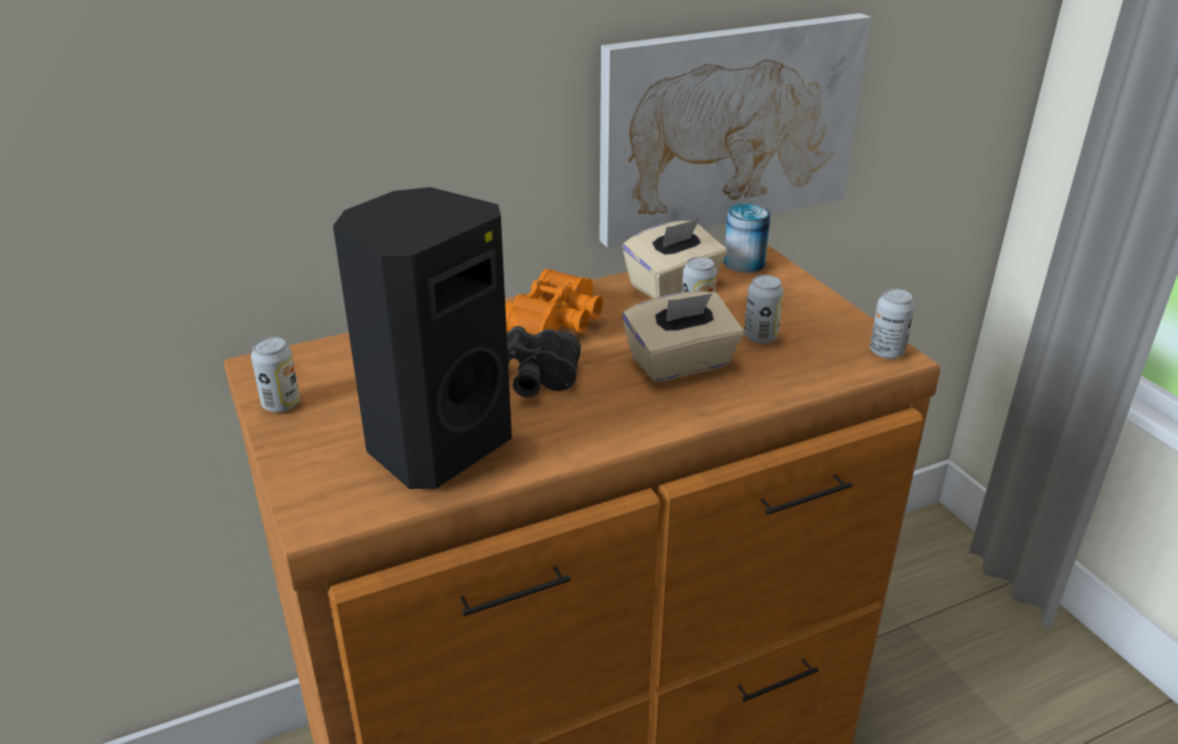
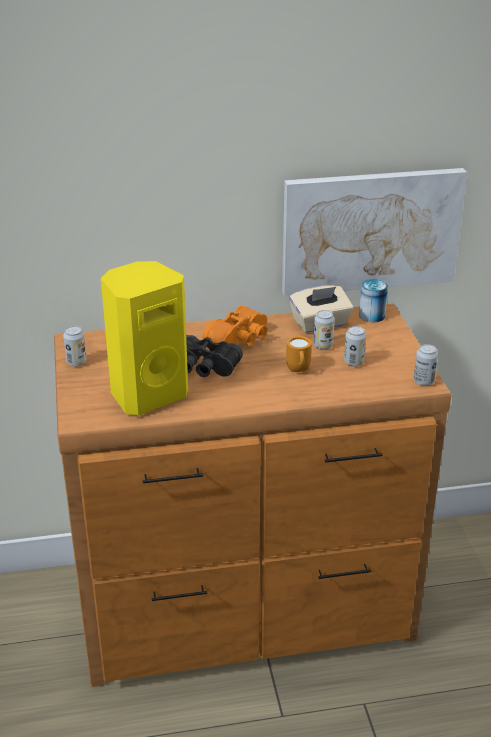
camera: 15 degrees right, 0 degrees up
(436, 445) = (147, 395): black speaker -> yellow speaker
(681, 363) = (298, 371): beige tissue box -> orange mug

